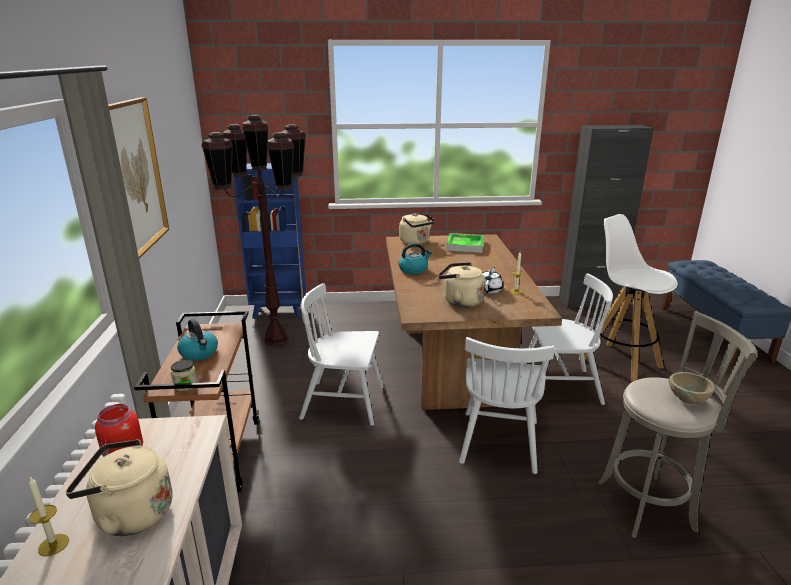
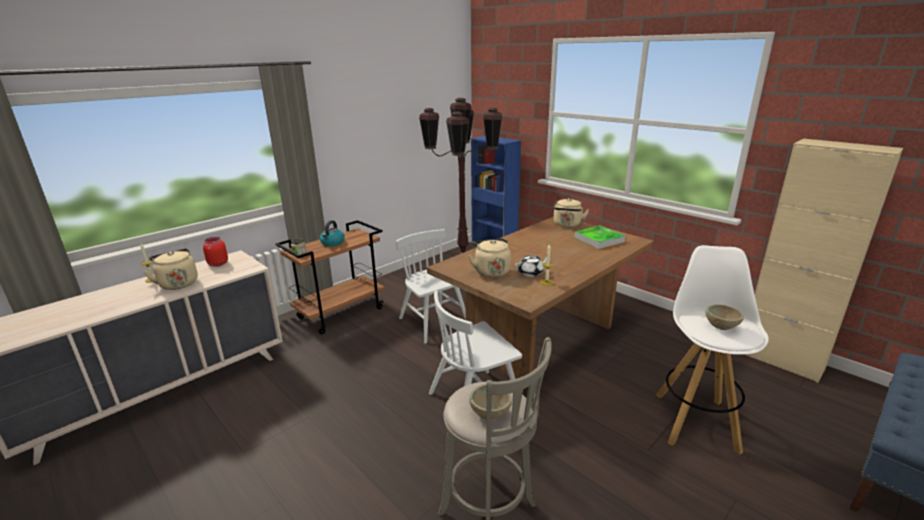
camera: 50 degrees right, 0 degrees up
(134, 177) = (350, 129): picture -> none
(413, 270) = (516, 241): kettle -> none
(559, 386) = (592, 400): white chair -> none
(589, 302) = (781, 361): black cabinet -> beige cabinet
(645, 276) = (721, 327): none -> beige bowl

